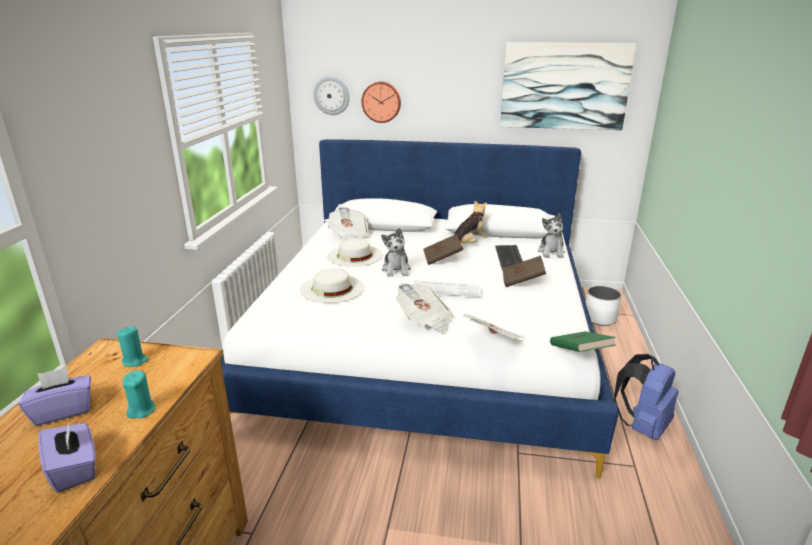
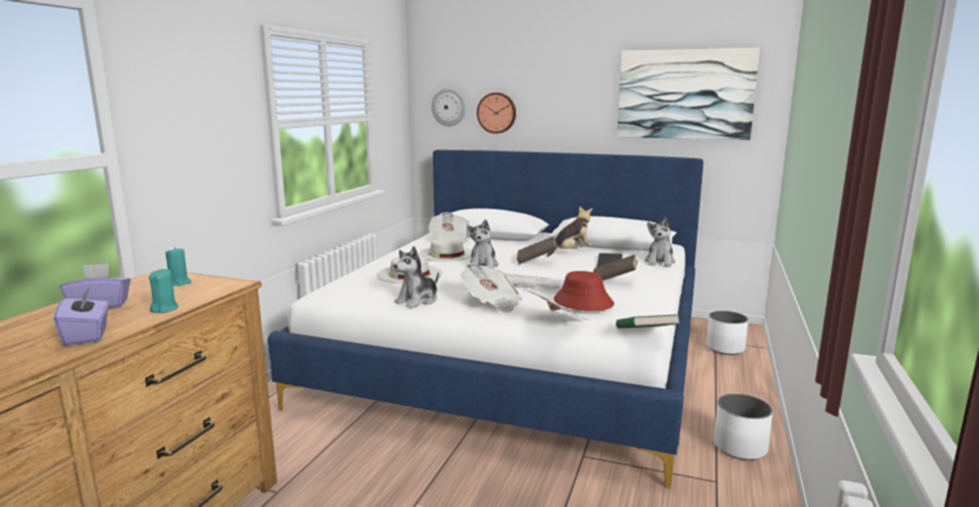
camera: 10 degrees right, 10 degrees down
(354, 324) = (418, 300): none -> plush toy
(507, 313) = (582, 302): none -> red hat
(642, 426) = (739, 447): blue backpack -> white planter

